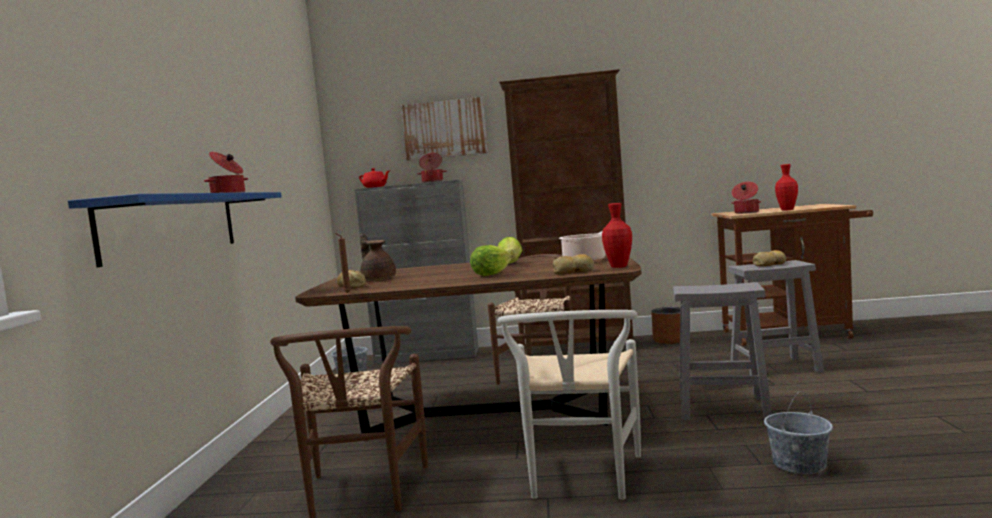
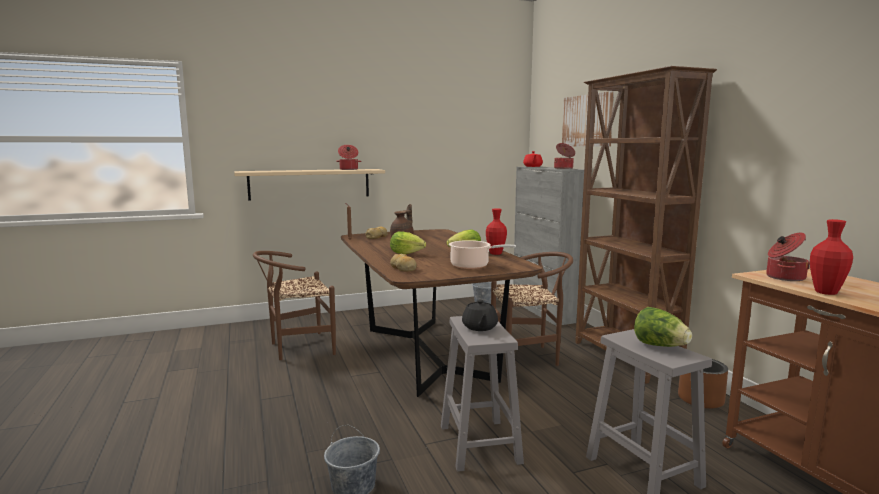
camera: 65 degrees right, 5 degrees up
(172, 225) = (310, 184): blue shelf -> beige shelf
(579, 480) = (318, 400): white chair -> none
(619, 267) = (422, 276): red vase -> red vase (495, 253)
(713, 288) = (479, 327): none -> black teapot
(770, 264) = (660, 346): bread -> lettuce

